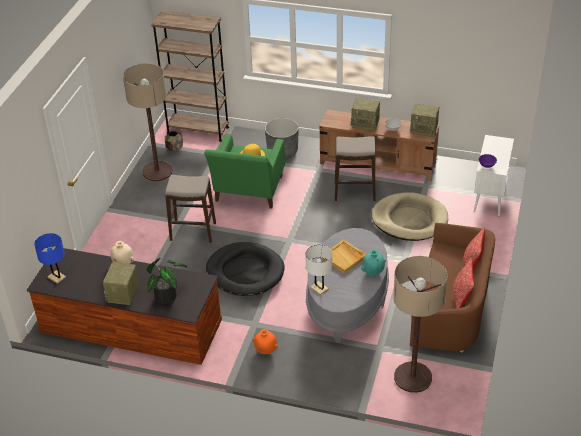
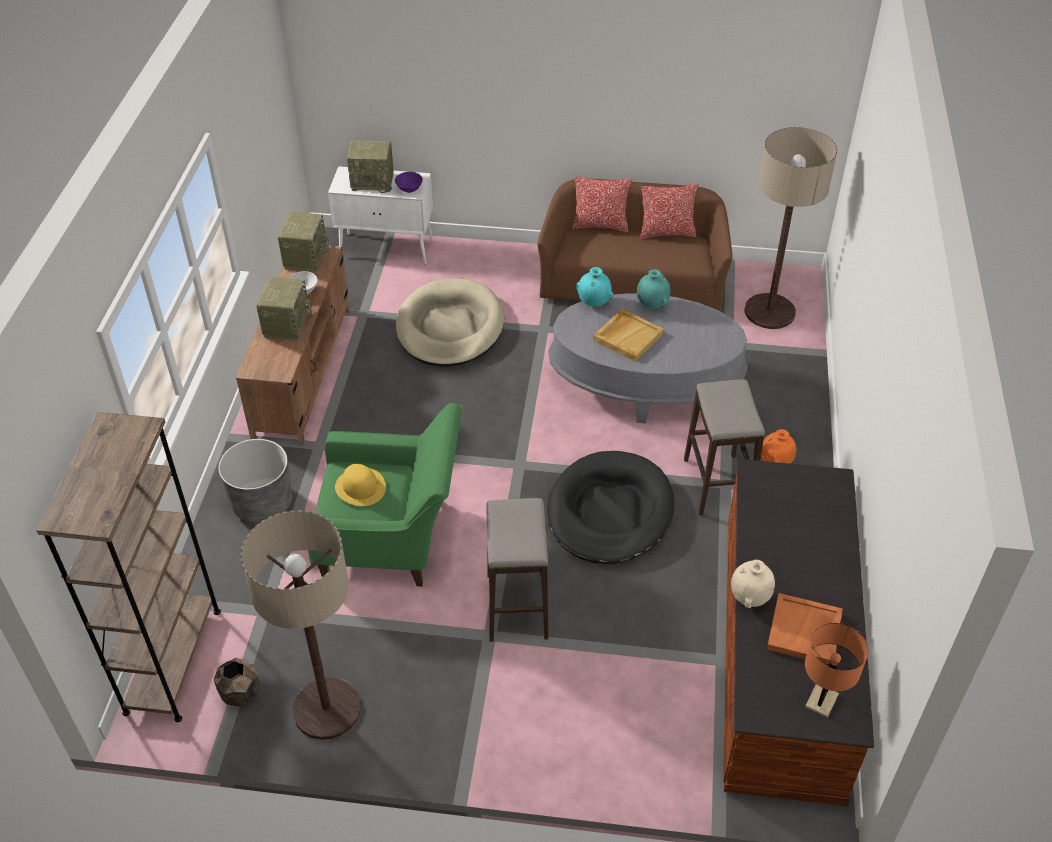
camera: 100 degrees left, 5 degrees up
(56, 277) = (821, 701): blue table lamp -> orange table lamp
(96, 279) = (804, 632): none -> orange tray
(123, 294) = (826, 580): radio -> radio (373, 181)
(168, 296) = (808, 514): potted plant -> none
(319, 288) = (703, 357): white table lamp -> none
(354, 192) = (383, 393): stool -> stool (717, 484)
(378, 246) = (594, 303): none -> turquoise vase

